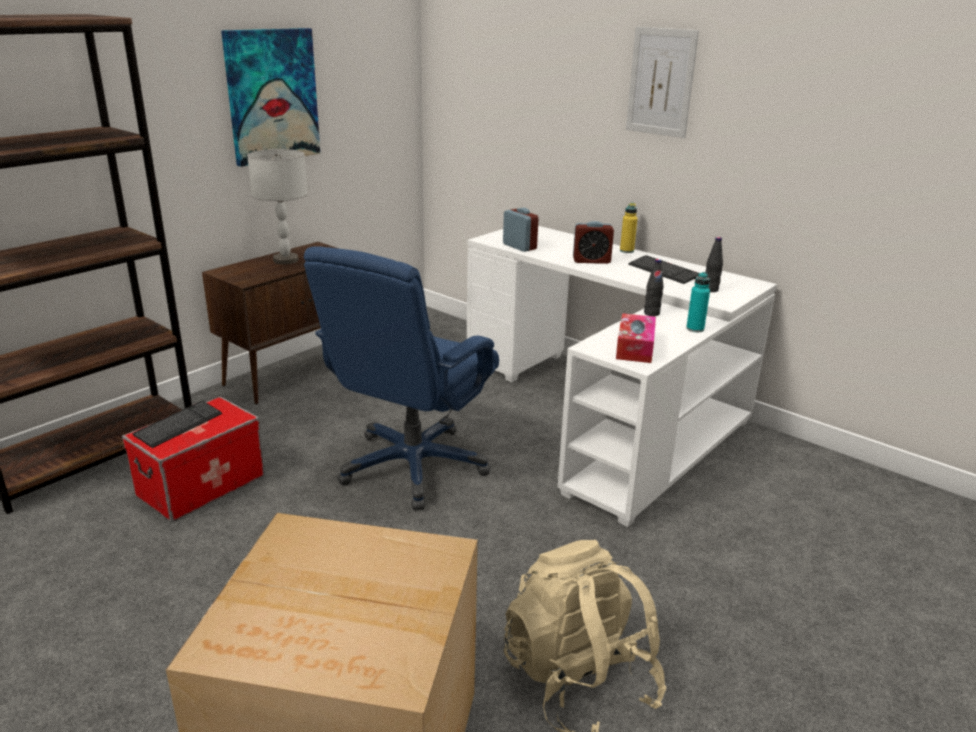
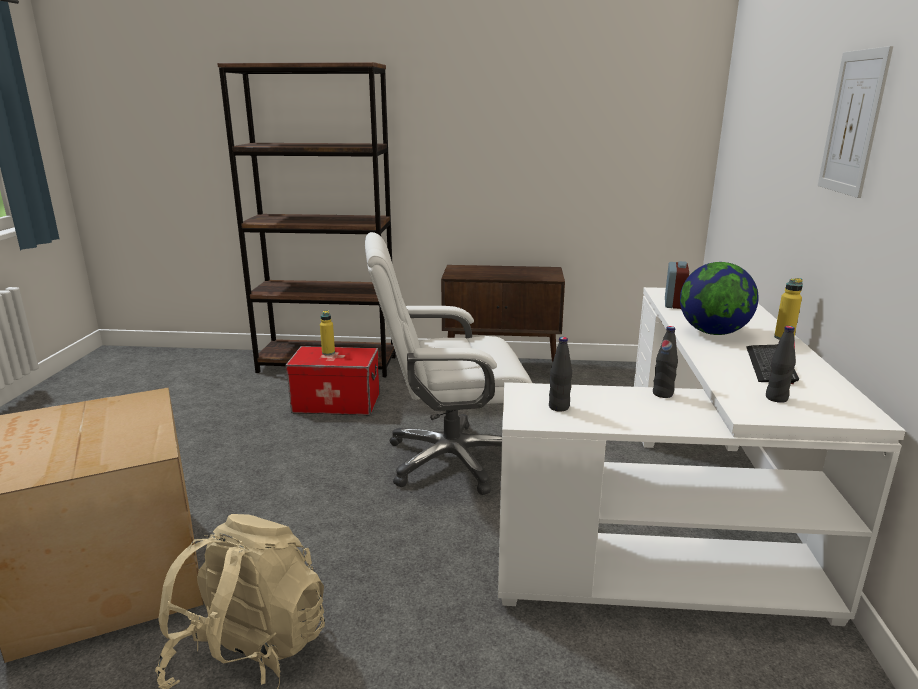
camera: 55 degrees right, 5 degrees down
(178, 425) = (328, 353): keyboard -> yellow bottle
(272, 96) = (534, 135): picture -> none
(285, 260) = (508, 271): grey table lamp -> none
(413, 467) = (450, 459): blue office chair -> white office chair
(591, 261) = (713, 332): alarm clock -> globe
(635, 347) = (559, 407): tissue box -> black bottle
(695, 329) = (668, 423): turquoise bottle -> none

